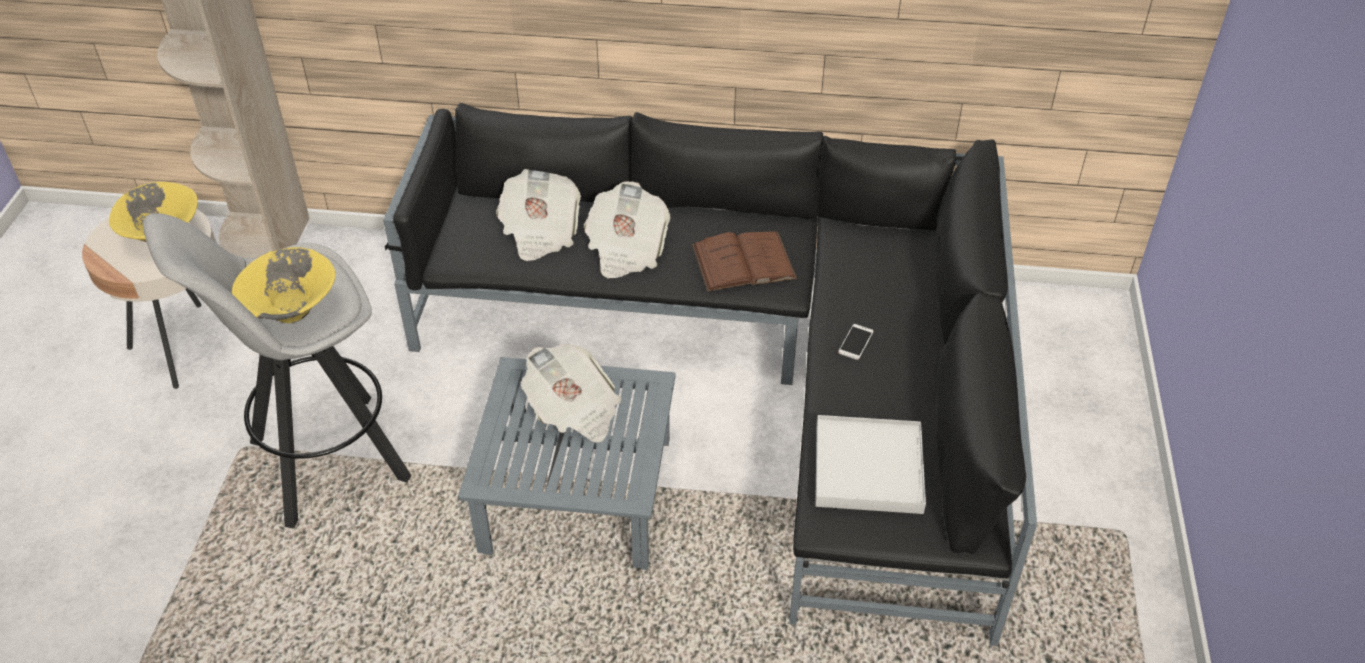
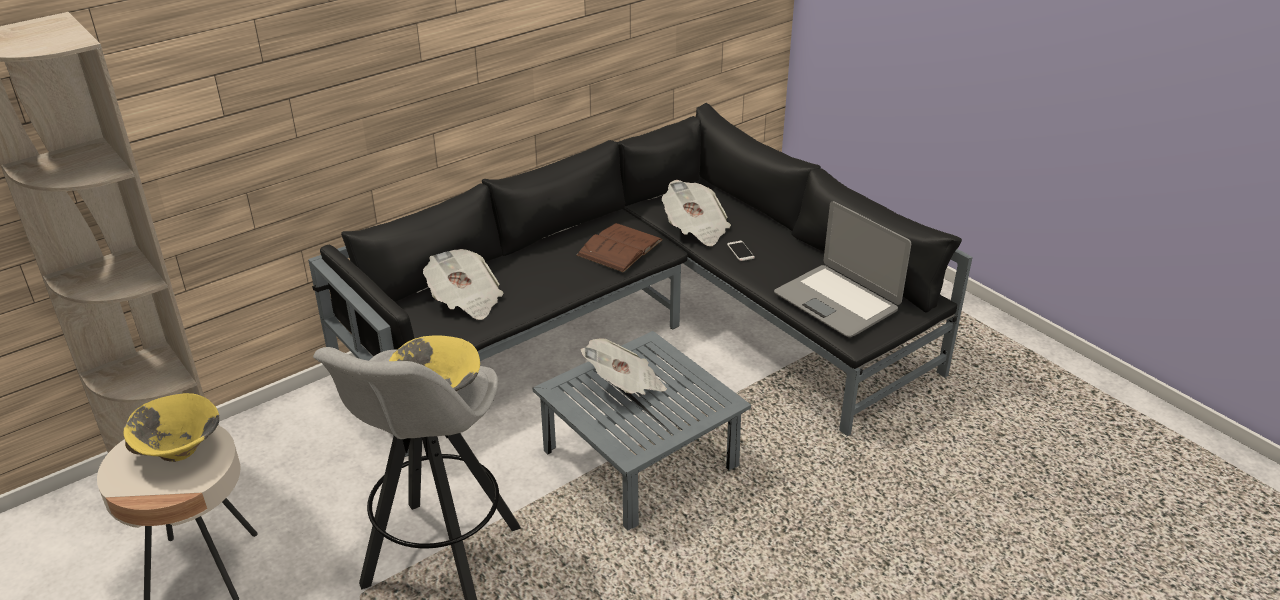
camera: 45 degrees left, 10 degrees down
(626, 249) = (538, 279): newspaper -> newspaper (696, 229)
(868, 468) = (837, 301): white tray -> laptop

